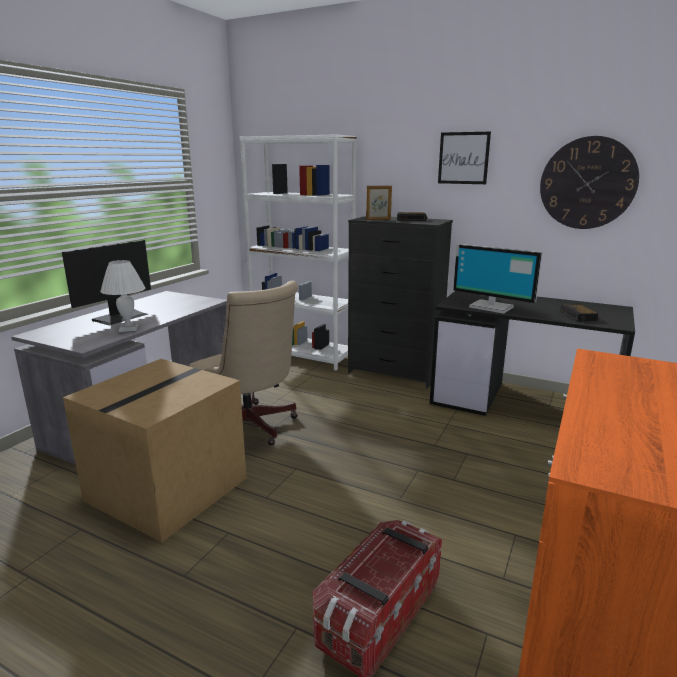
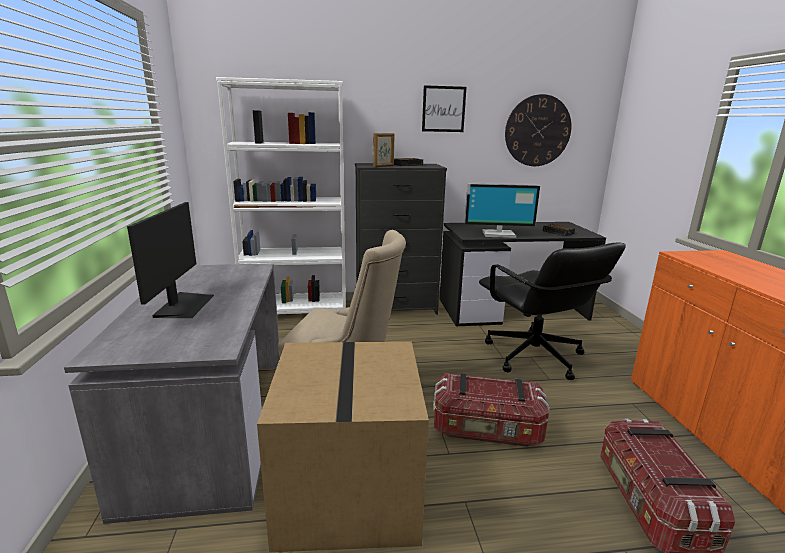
camera: 35 degrees left, 0 degrees up
(128, 329) = (228, 316): white table lamp -> none
(322, 495) = (487, 430): none -> storage box
(471, 455) = (534, 357): none -> black office chair

